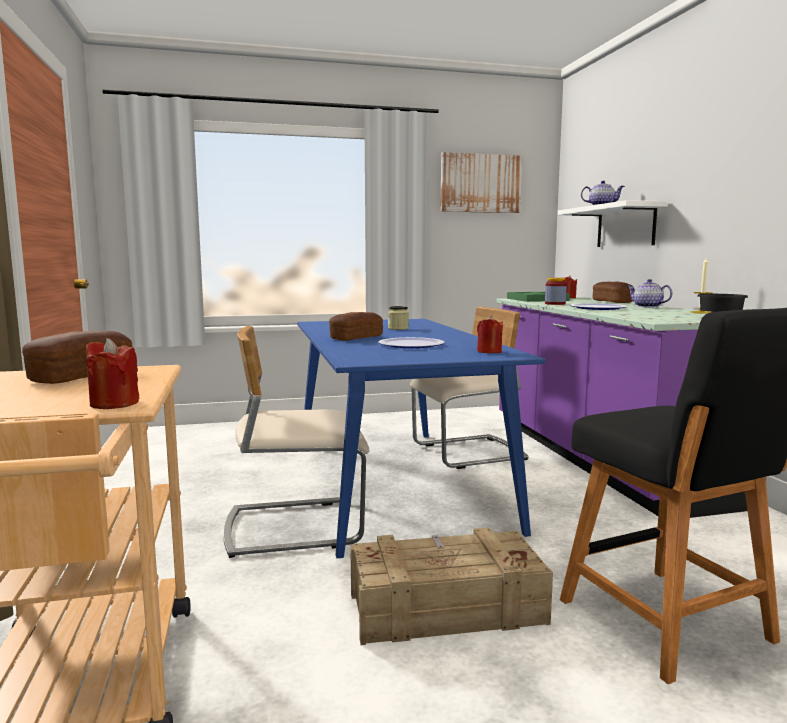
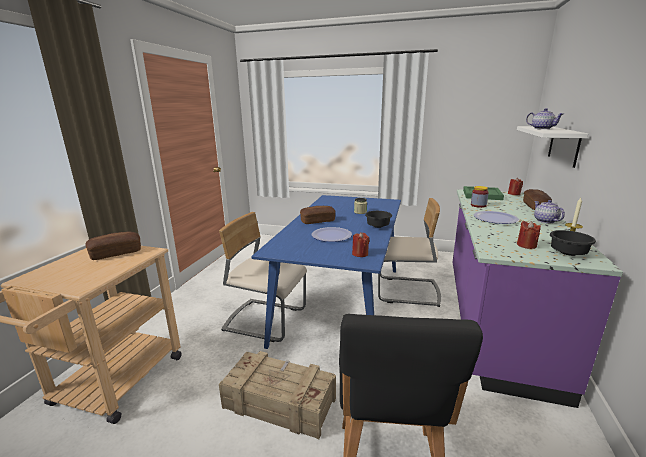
camera: 30 degrees right, 10 degrees up
(114, 403) = (80, 285): red candle -> red candle (526, 245)
(454, 335) = (378, 226): none -> black bowl
(480, 183) = (470, 100): picture -> none

